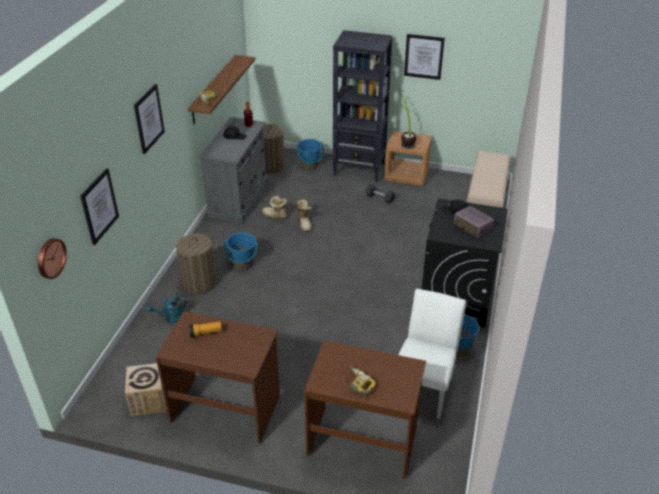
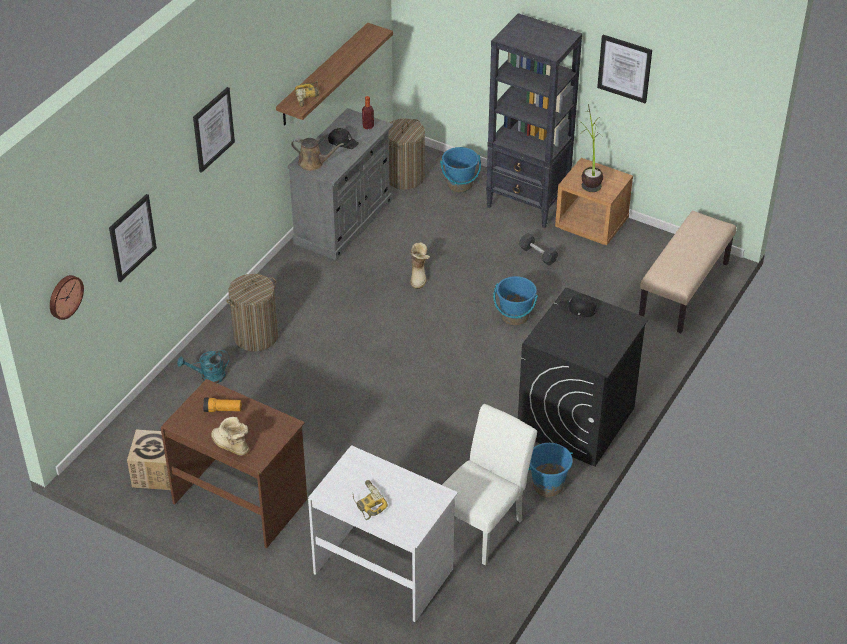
camera: 15 degrees right, 5 degrees up
(218, 152) = (313, 163): none -> brown watering can
(243, 263) = (318, 319): blue bucket -> blue bucket (514, 317)
(275, 216) = (383, 257): boot -> boot (230, 446)
(363, 440) = (384, 570): brown desk -> white desk
(472, 227) = (588, 337): radio -> none

